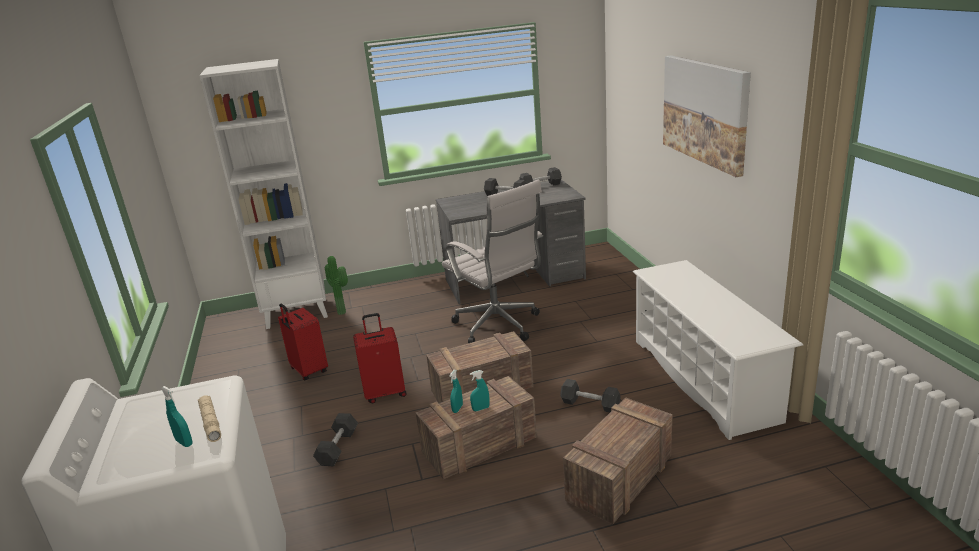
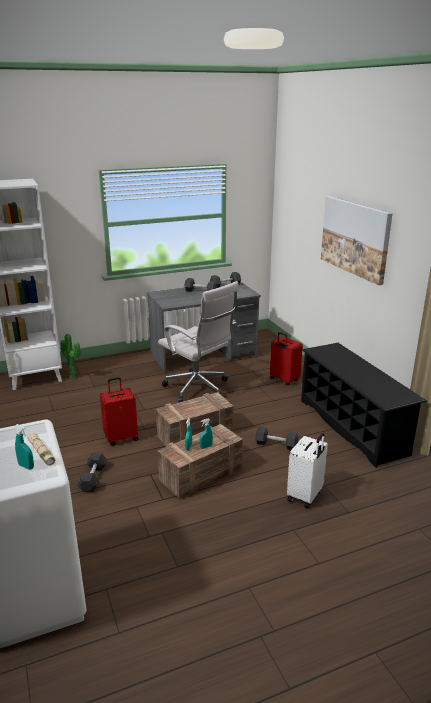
camera: 10 degrees left, 0 degrees up
(308, 371) = (56, 422): red suitcase -> red suitcase (283, 380)
(619, 480) = (305, 496): crate -> white suitcase
(703, 379) = (352, 426): white shoe rack -> black shoe rack

